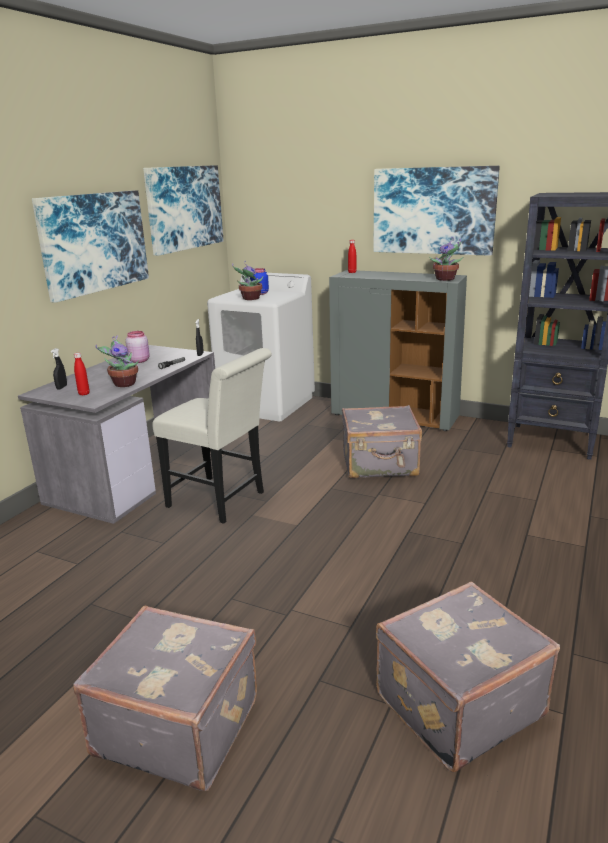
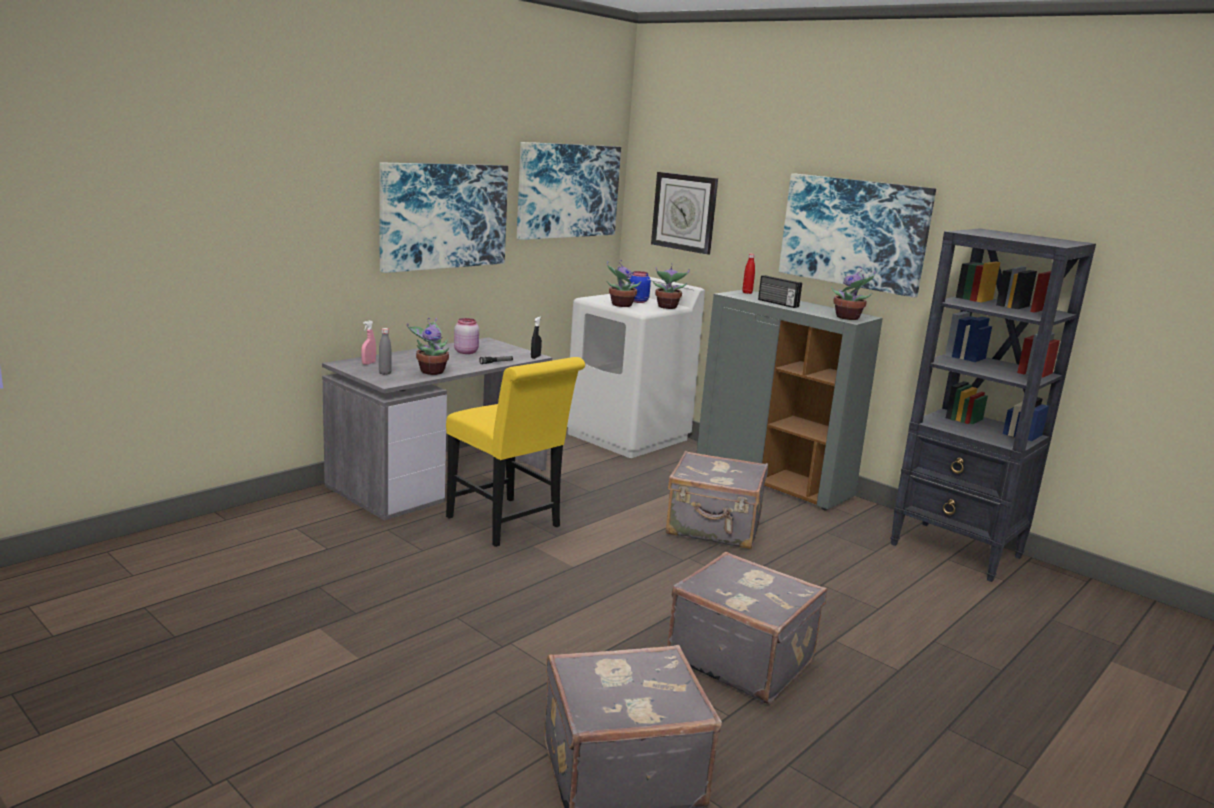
camera: 15 degrees right, 5 degrees down
(61, 387) = (368, 363): black spray bottle -> pink spray bottle
(84, 394) = (385, 373): red bottle -> grey bottle
(178, 724) = (335, 708): grey suitcase -> grey suitcase (741, 659)
(221, 501) = (508, 524): white chair -> yellow chair
(282, 214) = (684, 212): none -> wall clock
(286, 294) = (667, 307): none -> potted plant
(384, 276) = (777, 303): none -> radio

